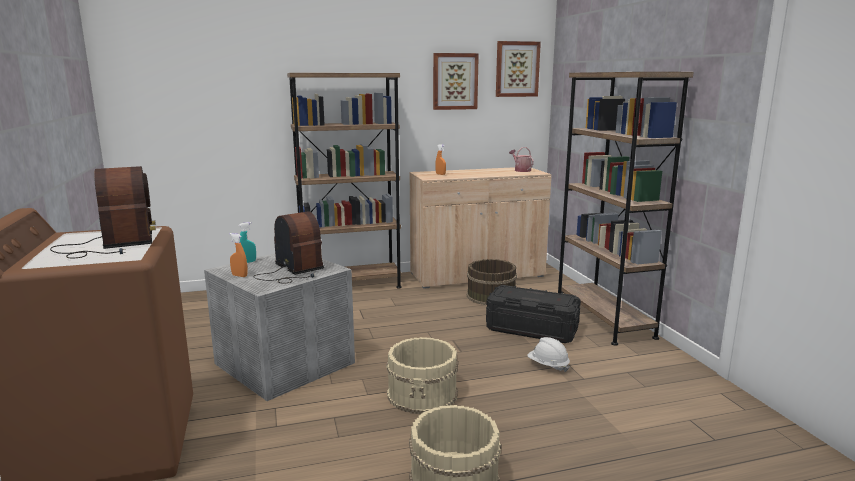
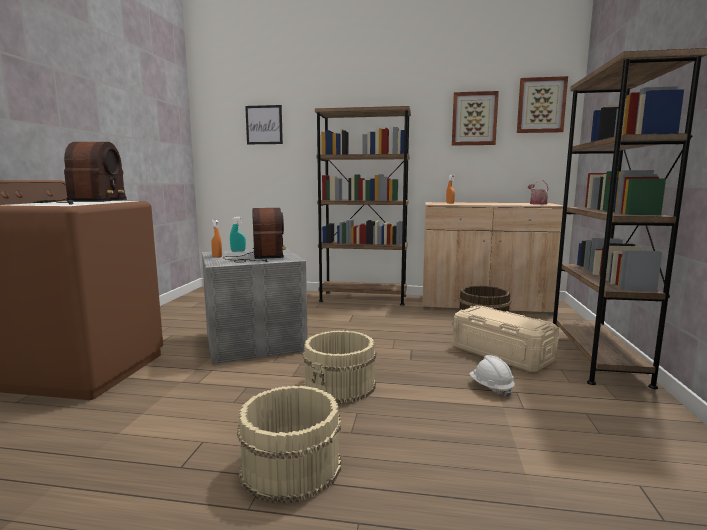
camera: 25 degrees right, 5 degrees down
(205, 84) = (264, 125): none -> picture
(532, 329) = (502, 354): black storage box -> beige storage box

